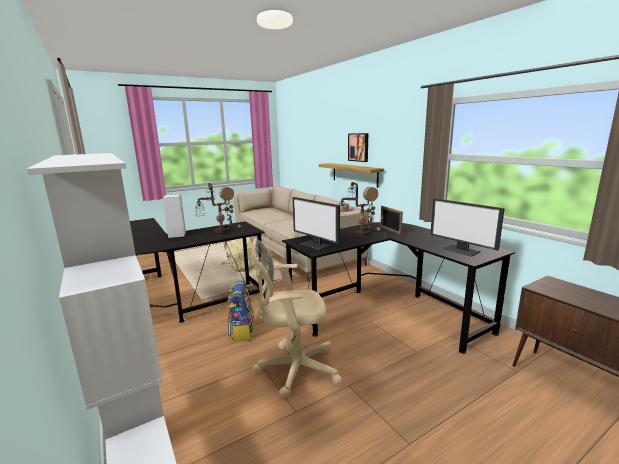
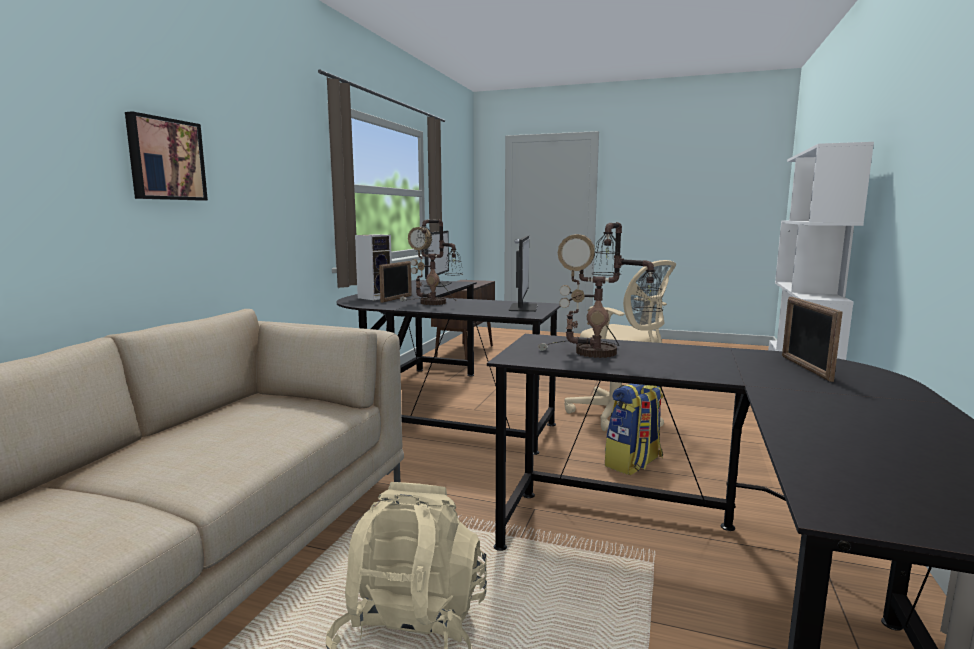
camera: 130 degrees left, 5 degrees down
(146, 244) = (805, 368): none -> picture frame
(177, 235) = (713, 371): speaker -> speaker (375, 297)
(354, 174) = (157, 240): shelf -> none

